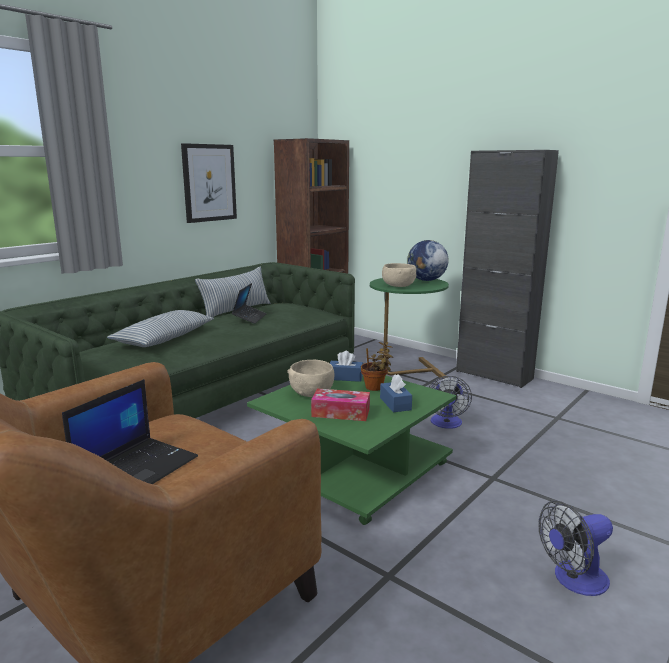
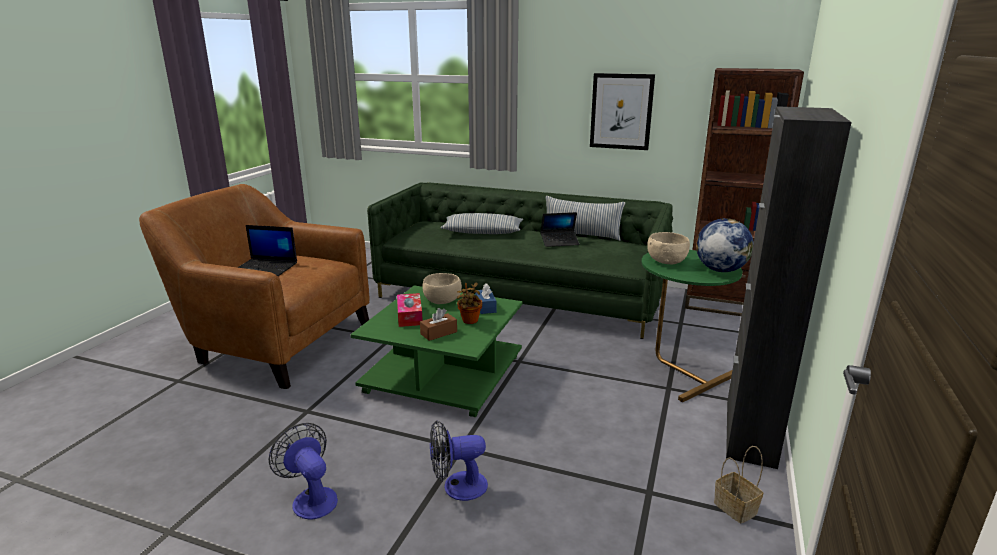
camera: 70 degrees right, 5 degrees up
(395, 404) = (438, 333): blue tissue box -> brown tissue box
(446, 424) = (562, 410): fan -> fan (457, 487)
(571, 399) = (733, 507): none -> basket

